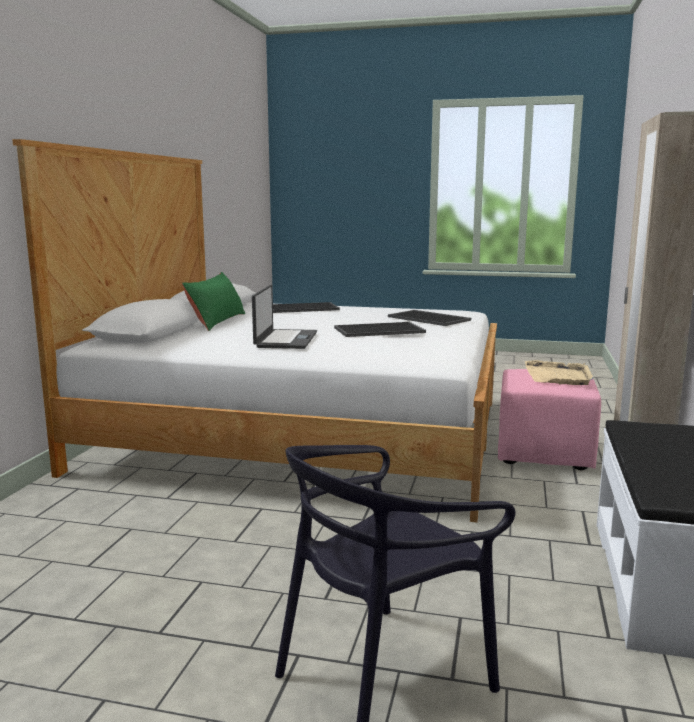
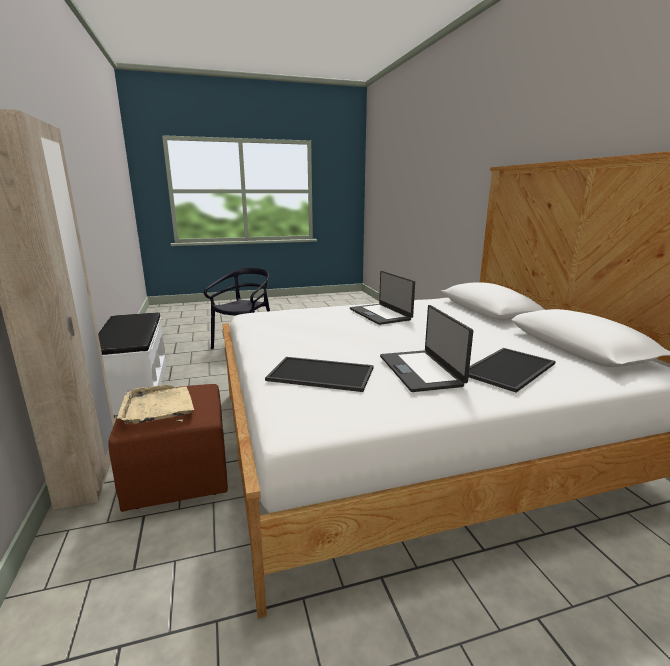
camera: 150 degrees right, 5 degrees up
(216, 321) = (500, 329): green pillow -> none
(359, 313) = (421, 370): none -> laptop
(378, 330) = (332, 331): tray -> none
(543, 453) = (179, 477): pink ottoman -> brown ottoman

